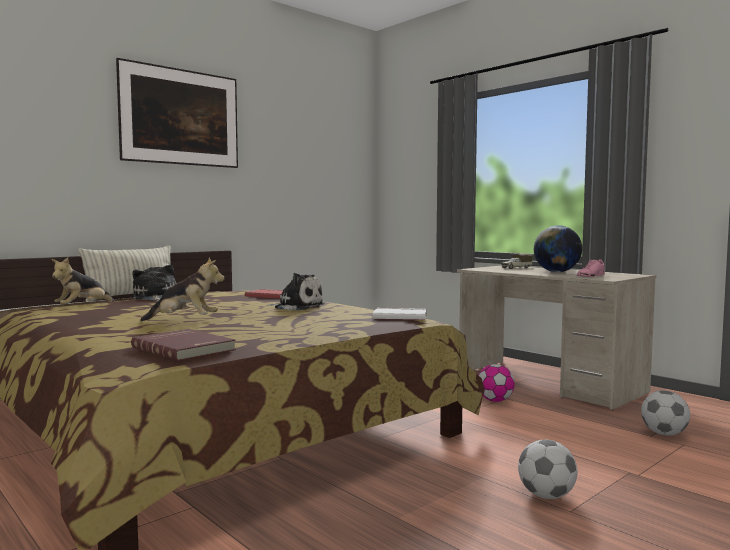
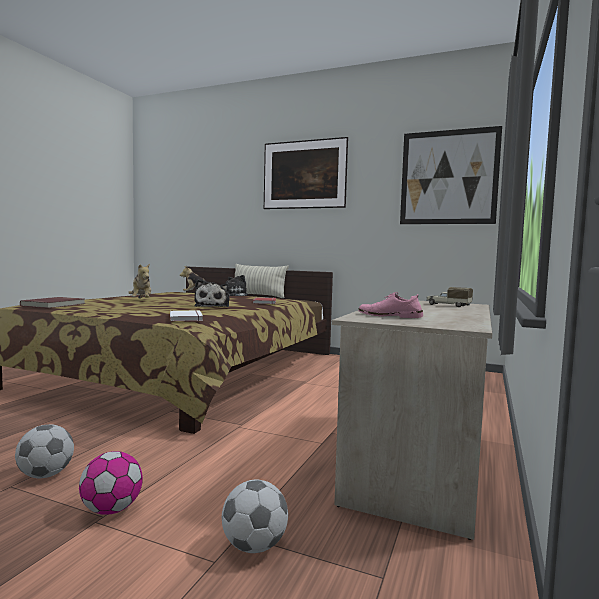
camera: 65 degrees right, 0 degrees up
(330, 145) = (448, 177): none -> picture
(495, 400) = (307, 439): football -> football (111, 510)
(556, 272) = (424, 311): globe -> none

